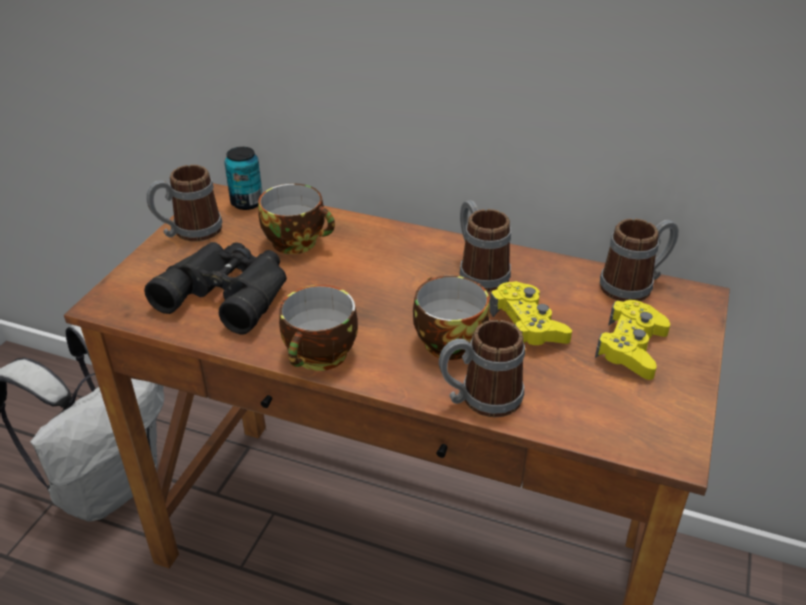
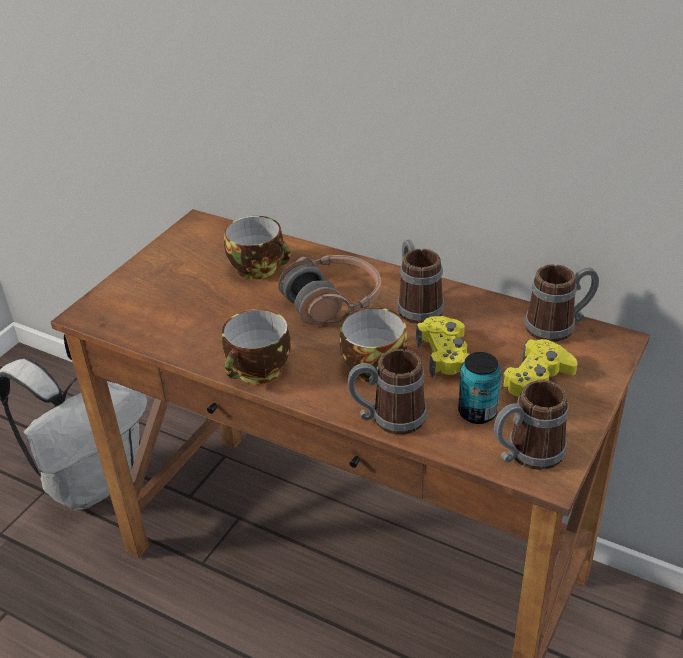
camera: 10 degrees right, 0 degrees up
(189, 232) = (166, 255): mug -> mug (526, 454)
(229, 292) = (191, 310): black binoculars -> none
(247, 202) = (222, 230): can -> can (477, 412)
(387, 273) = (333, 302): none -> headphones

